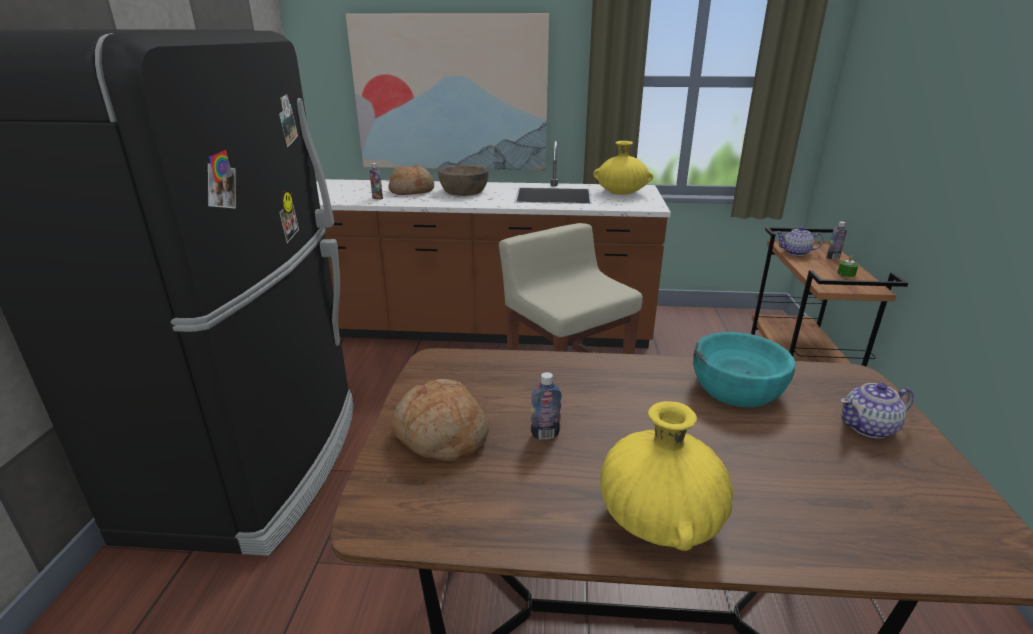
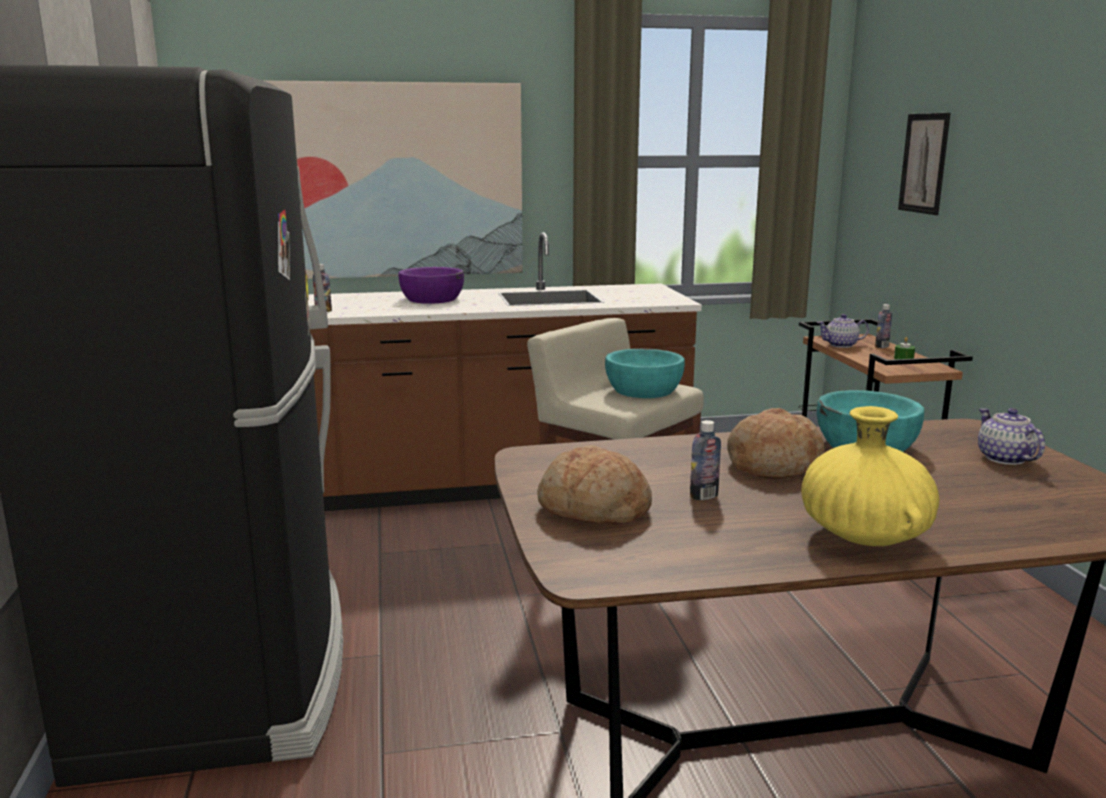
camera: 15 degrees left, 10 degrees down
(412, 191) = (362, 302): bread -> bread (773, 464)
(464, 191) = (432, 299): brown bowl -> purple bowl
(590, 290) = (643, 390): none -> turquoise bowl
(621, 193) = (629, 292): yellow vase -> none
(869, 427) = (1005, 459): teapot -> teapot turned 105 degrees clockwise
(901, 93) = (924, 163): none -> picture

